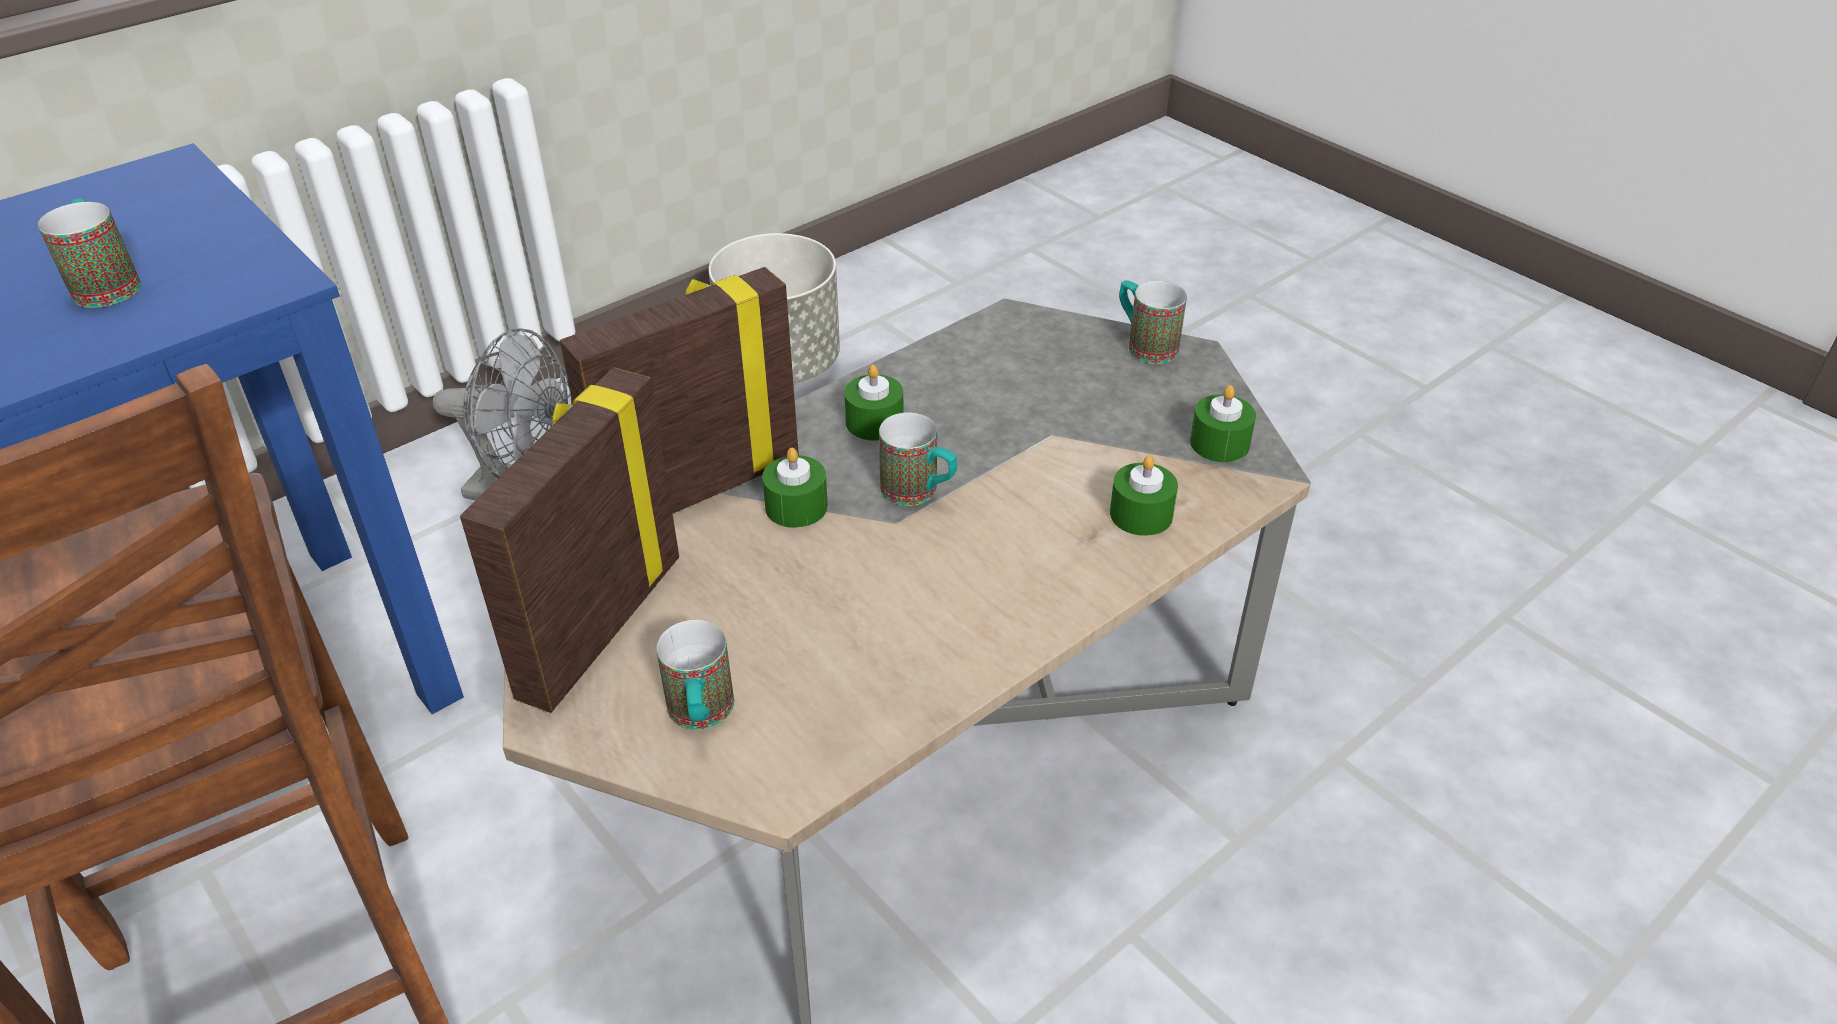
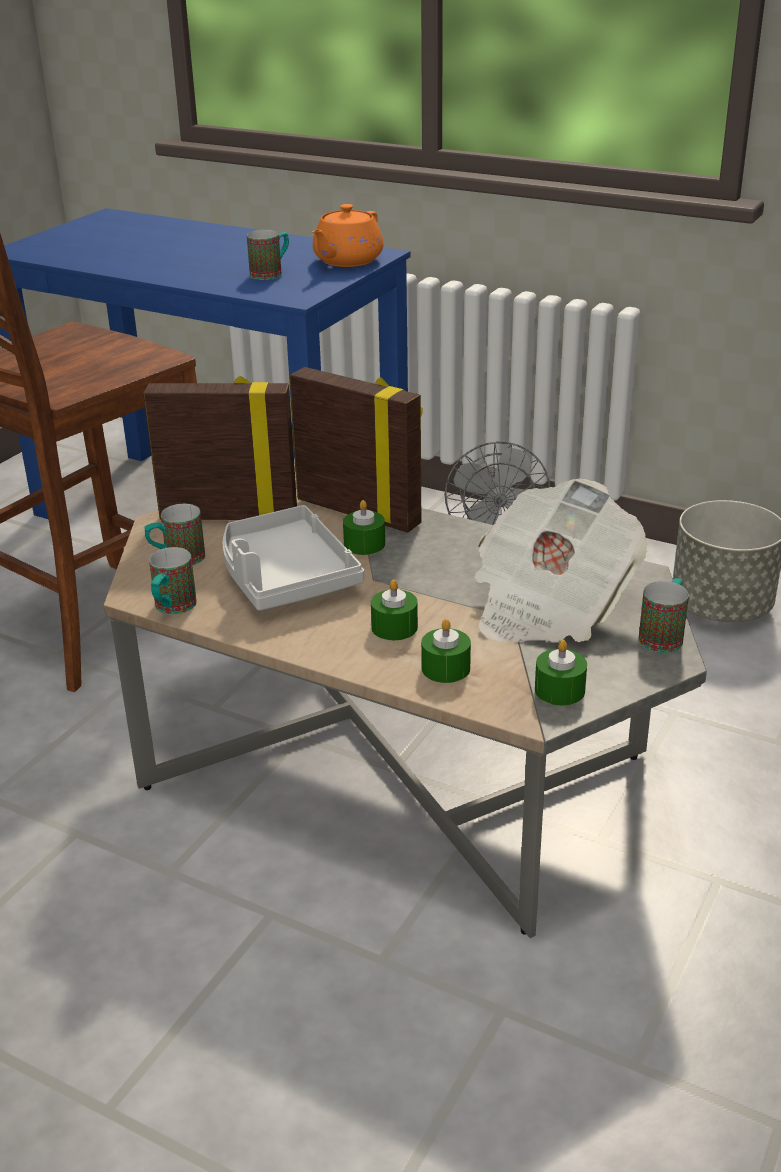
camera: 70 degrees right, 10 degrees down
(158, 203) = (347, 261): none -> orange teapot
(836, 604) = (285, 577): none -> grey tray
(874, 422) = (468, 550): green candle -> green candle (394, 627)
(919, 493) = (407, 581): mug -> mug (172, 609)
(1041, 399) = (549, 604): none -> newspaper

